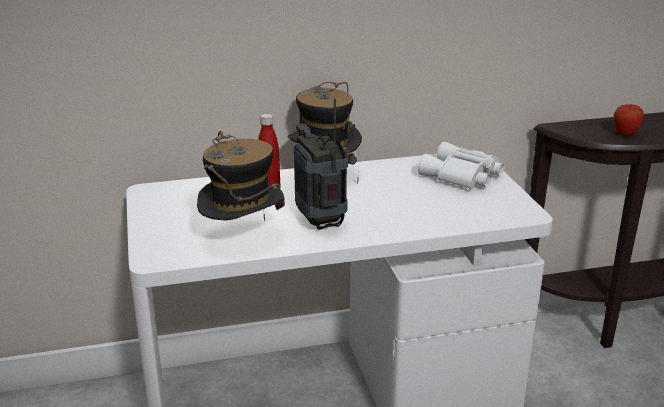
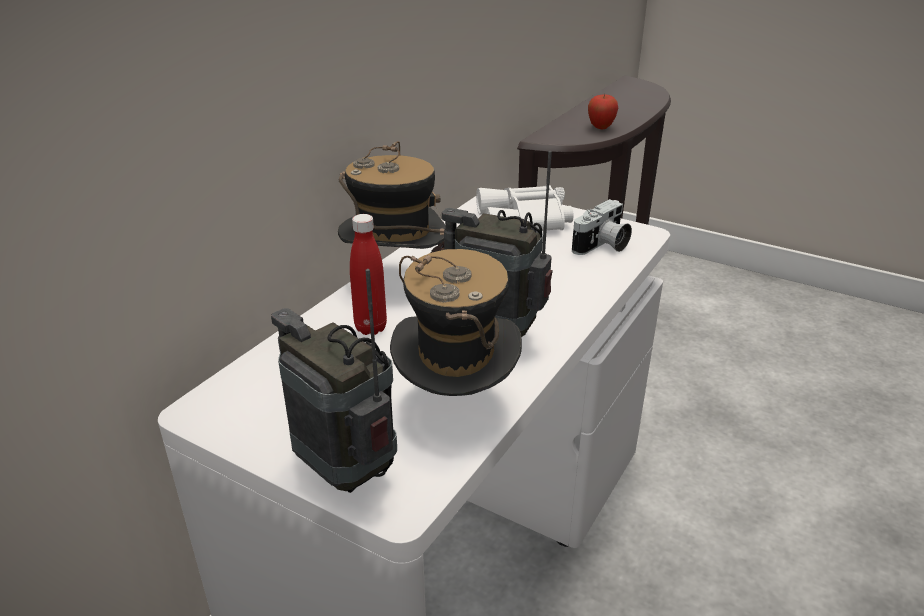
camera: 45 degrees left, 5 degrees up
(156, 239) = (347, 473): none -> radio
(481, 209) = (602, 246): none -> camera

